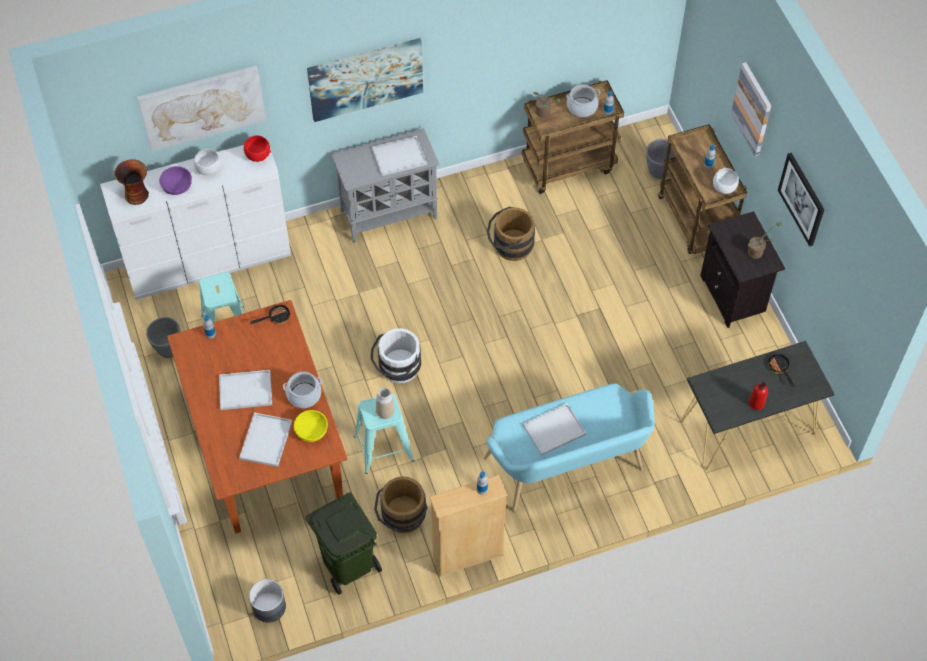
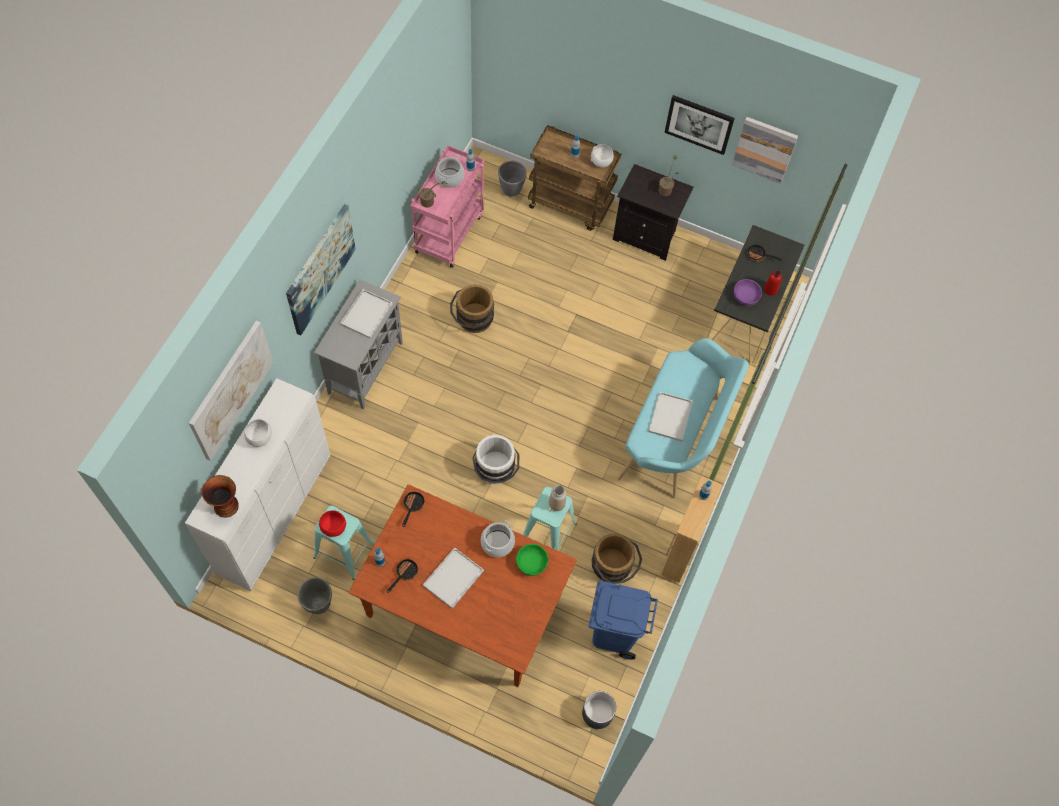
camera: 50 degrees left, 5 degrees up
(176, 186) = (250, 472): purple bowl -> purple bowl (745, 297)
(217, 357) = (404, 573): none -> frying pan
(257, 155) = (285, 396): red bowl -> red bowl (333, 527)
(265, 439) = (507, 599): white tray -> none
(311, 430) = (531, 563): yellow bowl -> green bowl
(348, 563) = (614, 632): green trash can -> blue trash can
(569, 165) = (449, 232): brown cart -> pink cart
(752, 109) = (604, 86): picture -> picture (764, 149)

